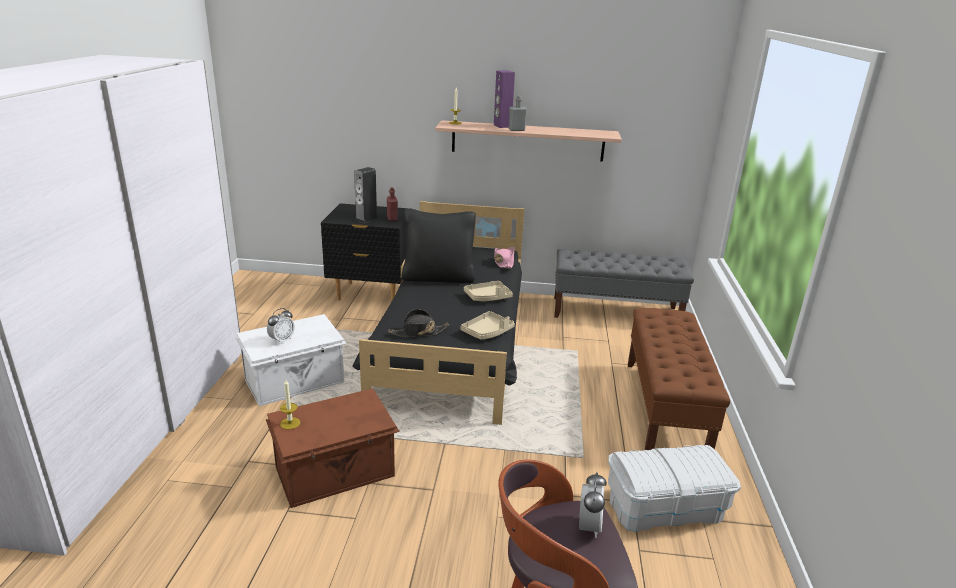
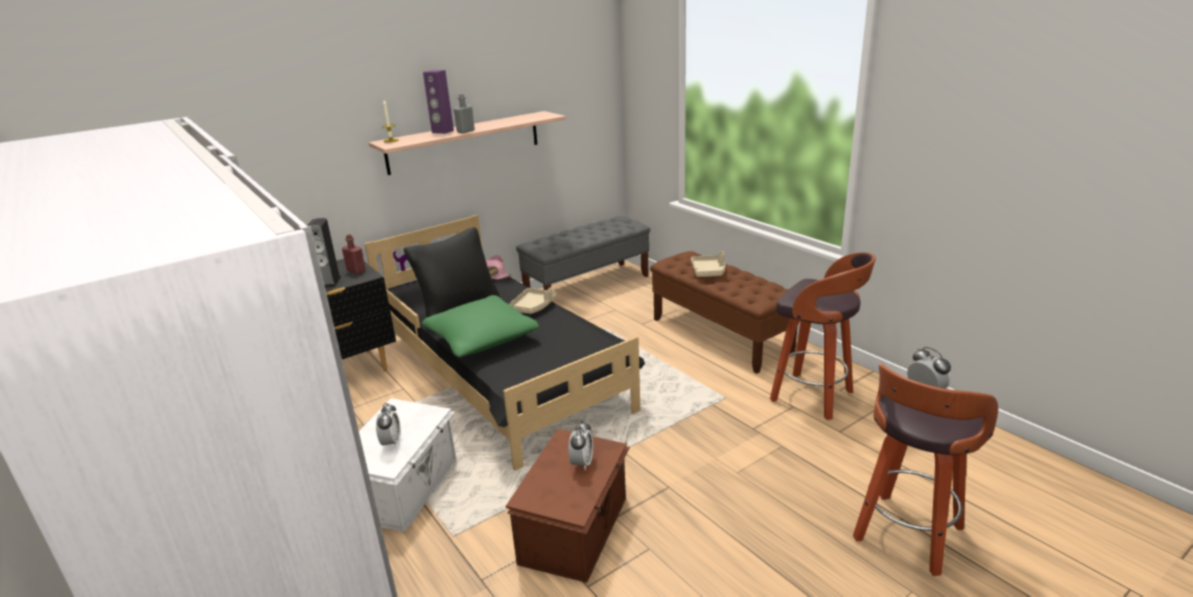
camera: 40 degrees left, 0 degrees up
(290, 423) = (542, 498): candle -> none
(347, 419) = (582, 463): none -> alarm clock
(418, 302) = (481, 339): none -> green pillow
(418, 332) = (530, 361): black hat -> none
(487, 332) = (583, 332): beige tray -> beige tray (708, 271)
(665, 508) = (814, 397): white storage box -> stool

